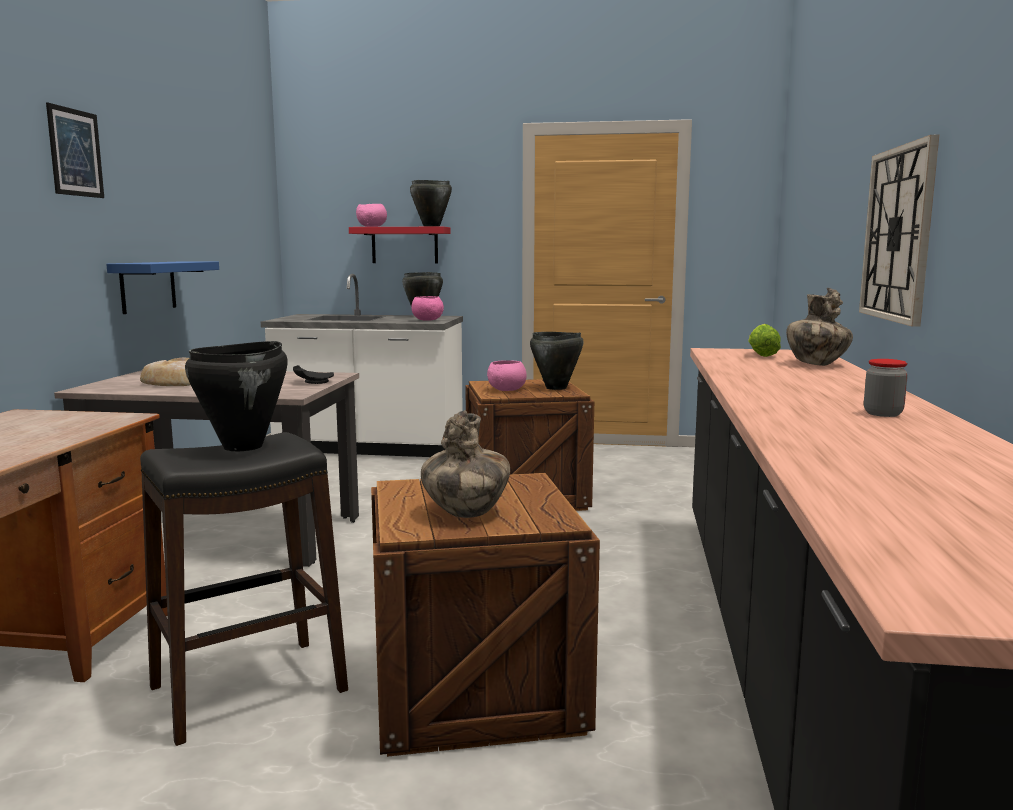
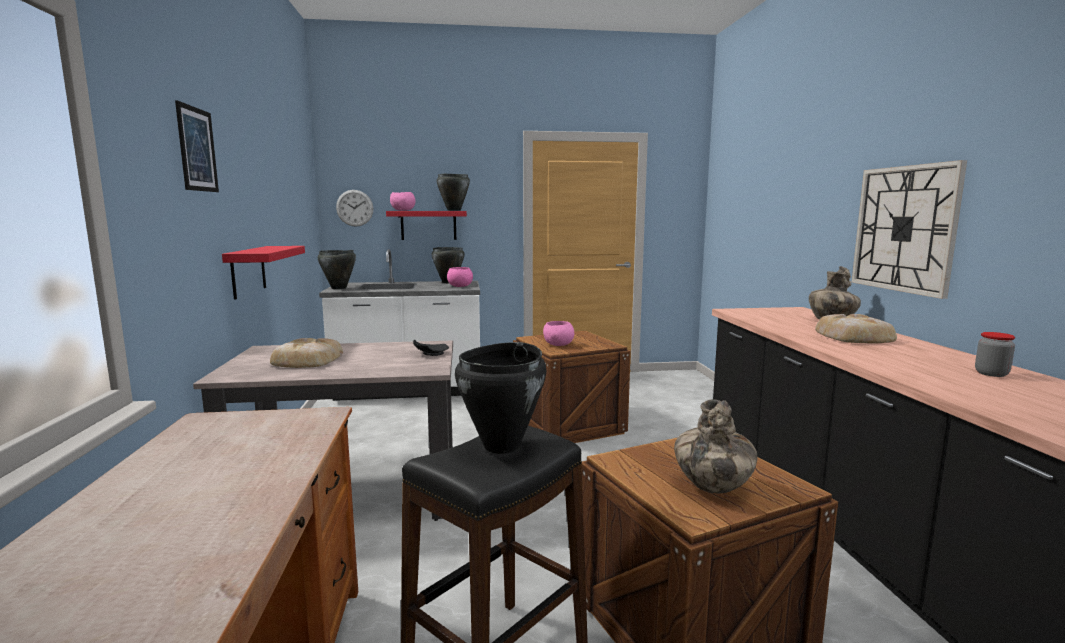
camera: 15 degrees left, 0 degrees up
(148, 286) = (248, 271): blue shelf -> red shelf
(320, 224) = (354, 208): none -> wall clock
(556, 388) = (592, 340): black cooking pot -> black cooking pot (339, 288)
(761, 355) = (776, 314): lettuce -> none
(801, 377) = (853, 337): none -> bread

